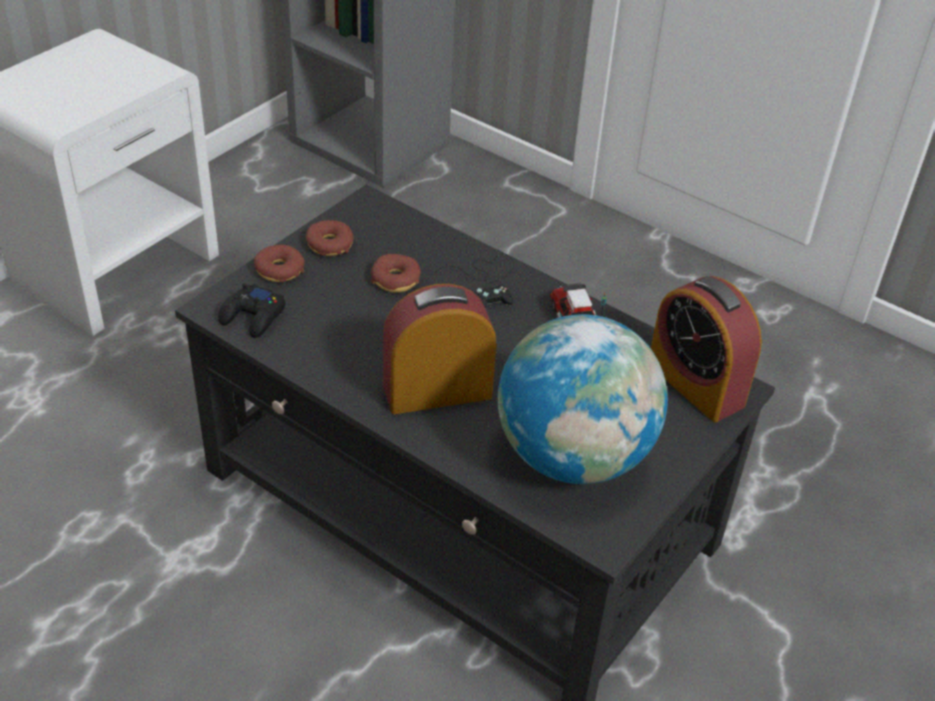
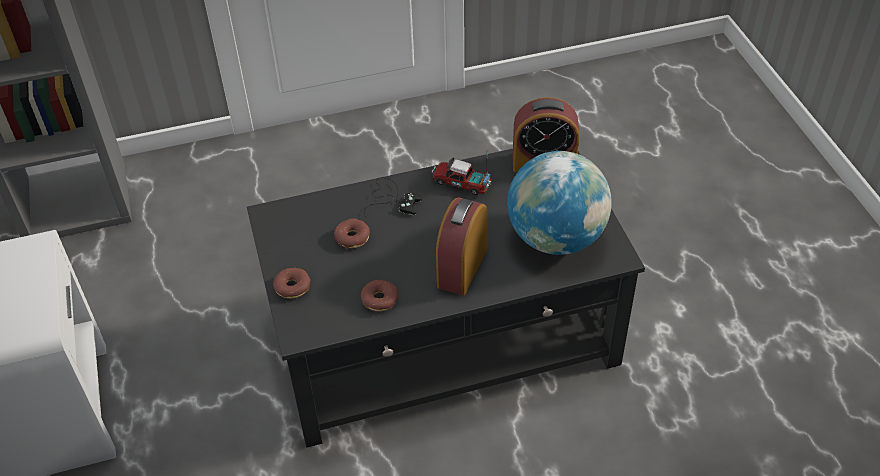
camera: 50 degrees left, 5 degrees up
(253, 317) = (325, 320): black game controller -> none
(329, 245) = (290, 252): donut -> donut (379, 299)

